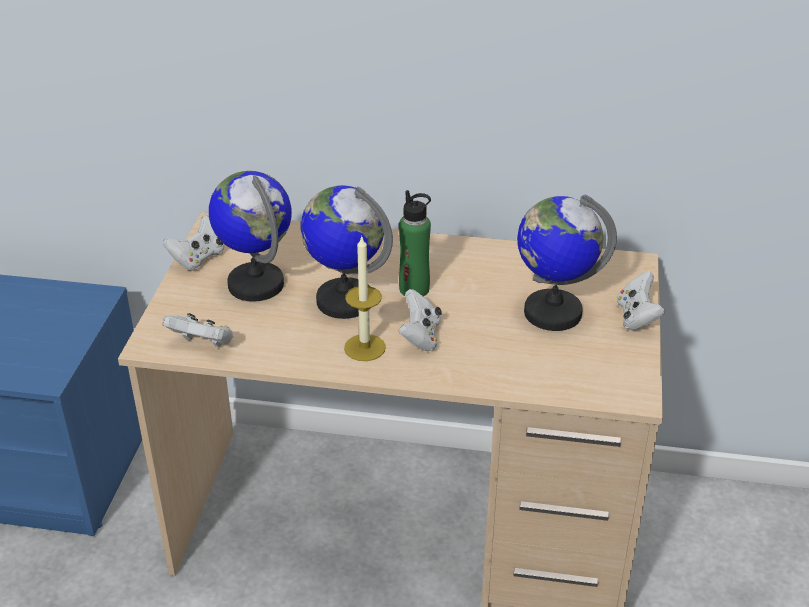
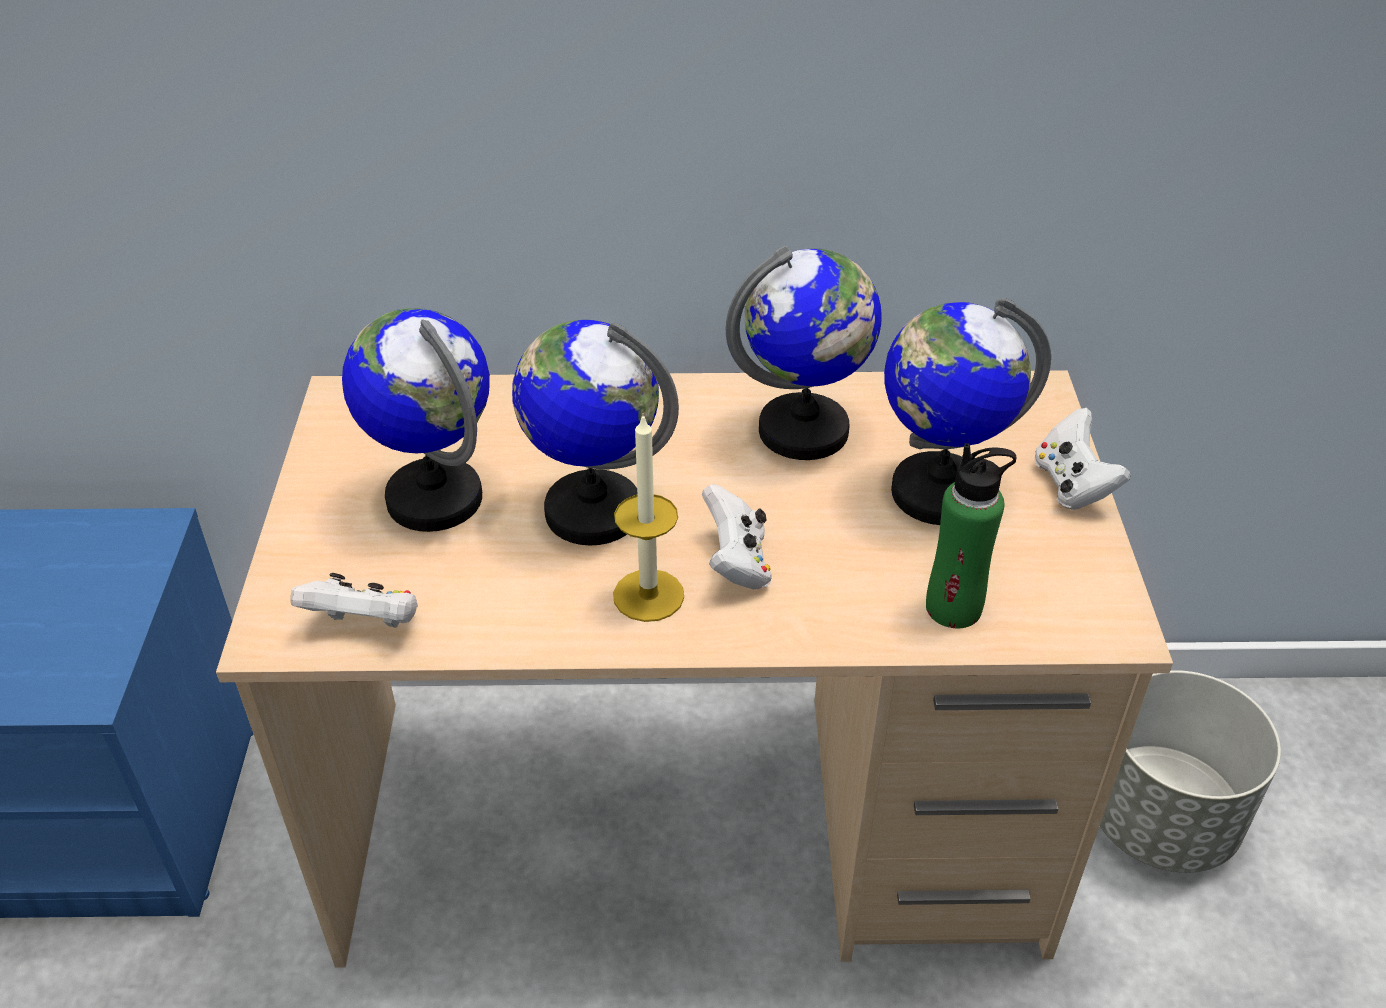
camera: 10 degrees left, 5 degrees up
(198, 258) = (324, 461): white game controller -> none
(414, 289) = (703, 476): green bottle -> green bottle (954, 608)
(482, 271) = (804, 431): none -> globe
(715, 565) = (1161, 819): none -> grey planter

